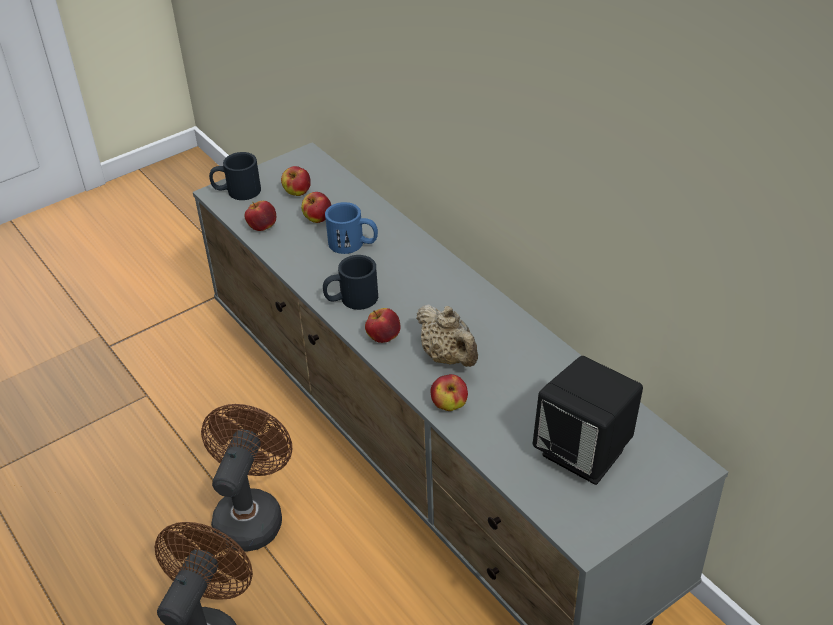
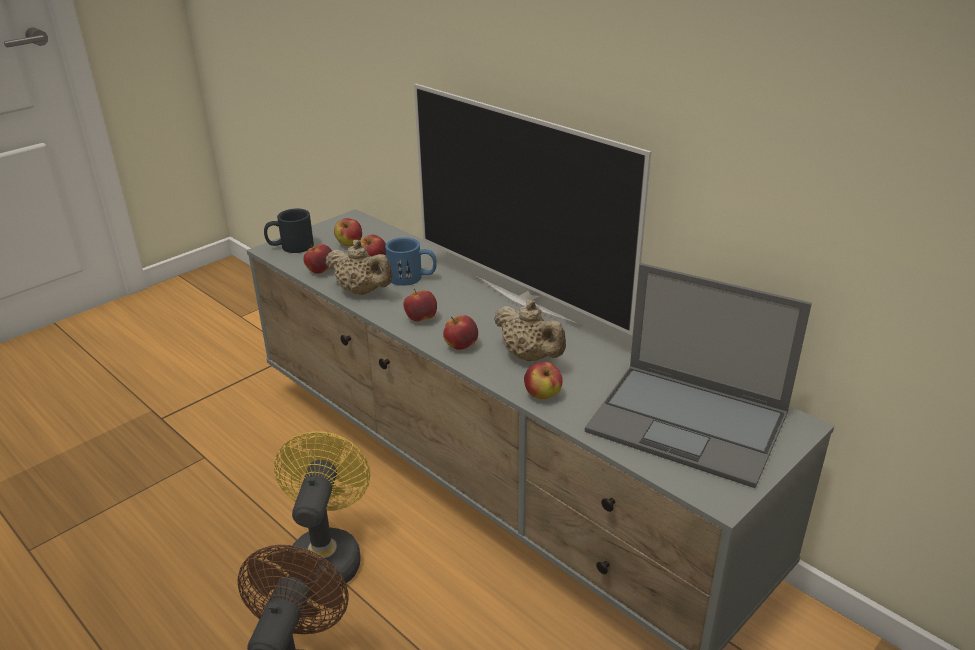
camera: 10 degrees left, 10 degrees down
(251, 514) = (327, 555): brown fan -> yellow fan
(299, 258) = (362, 291): none -> beige teapot
(351, 299) = (421, 319): black mug -> apple
(463, 284) = (526, 299): none -> television
(584, 452) = (690, 423): black speaker -> laptop

